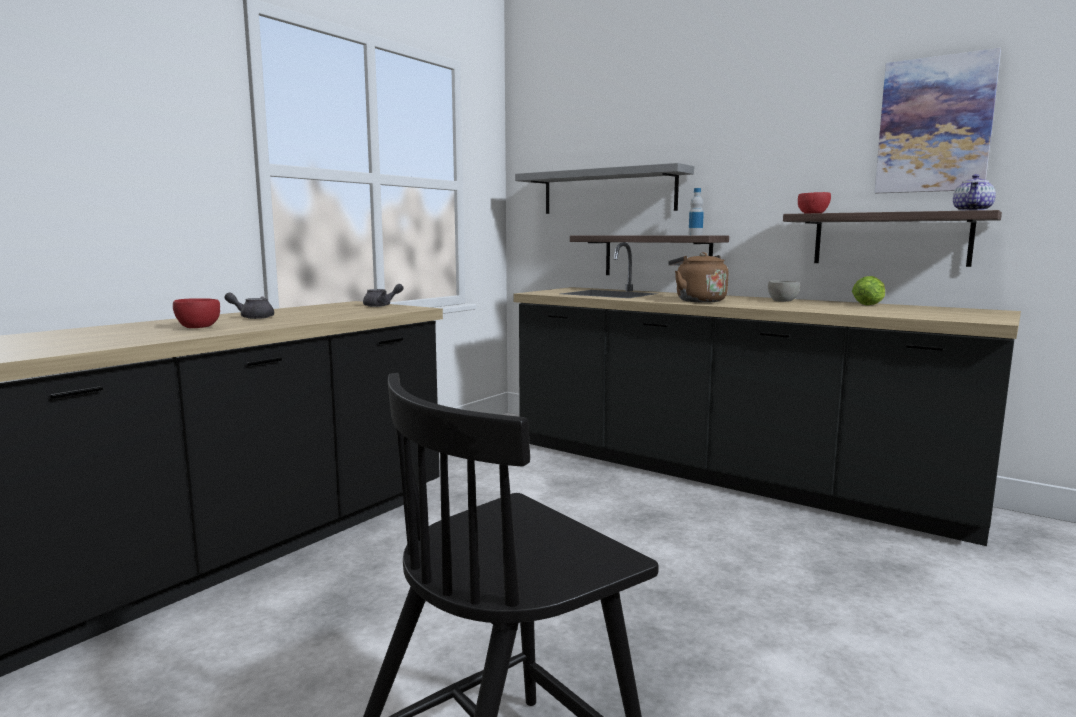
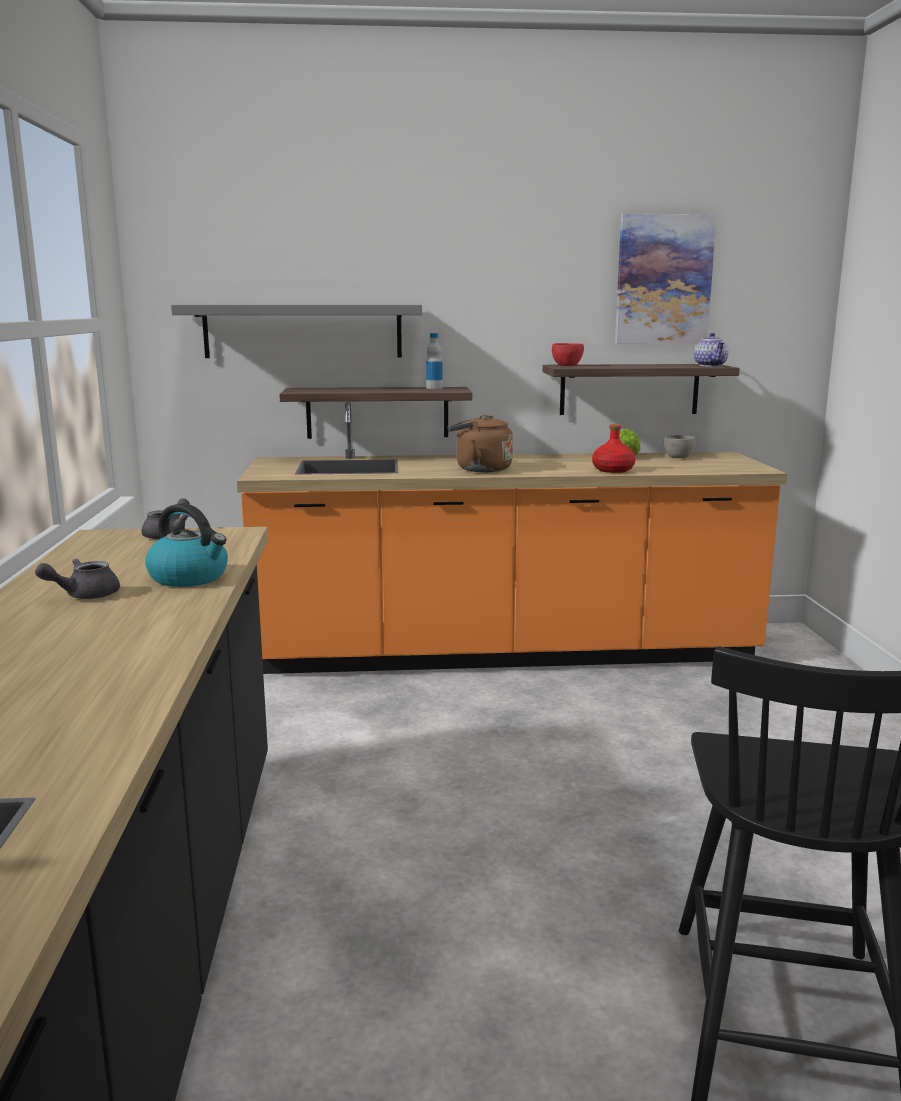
camera: 40 degrees left, 5 degrees up
(199, 327) = (100, 634): red bowl -> none
(317, 318) = (190, 578): none -> kettle
(725, 475) = (505, 653): black counter -> orange counter
(783, 301) = (550, 460): grey bowl -> grey bowl (679, 457)
(817, 309) = (613, 470): none -> red bottle

